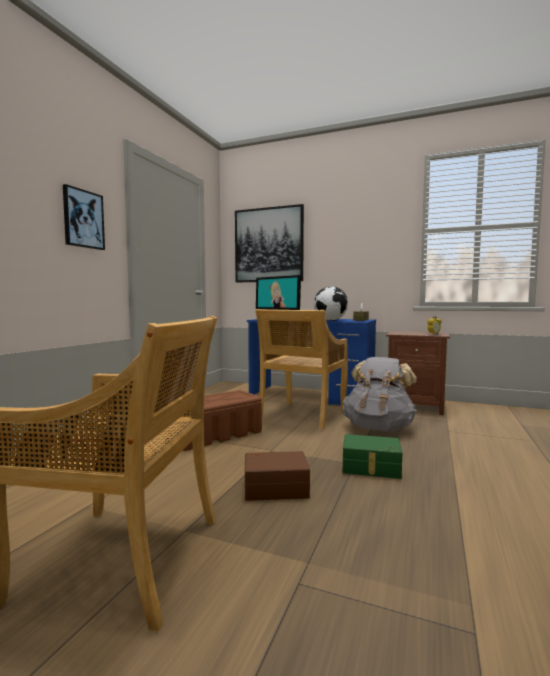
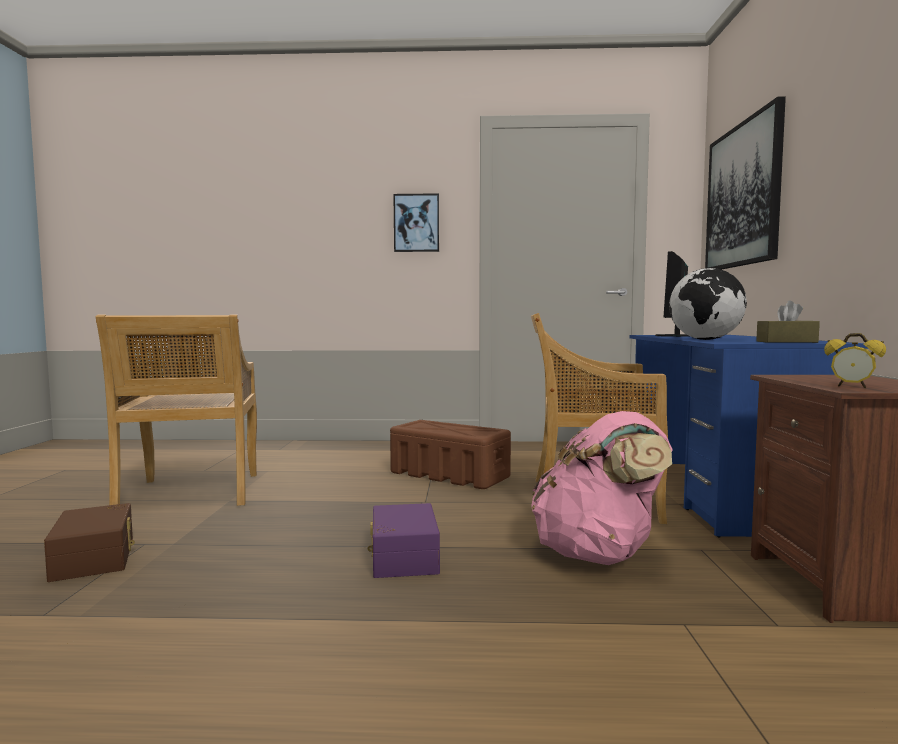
camera: 70 degrees right, 0 degrees up
(275, 487) = (318, 516): brown storage box -> brown storage box (96, 558)
(371, 468) = (402, 557): green storage box -> purple storage box
(378, 428) = (599, 554): grey backpack -> pink backpack

